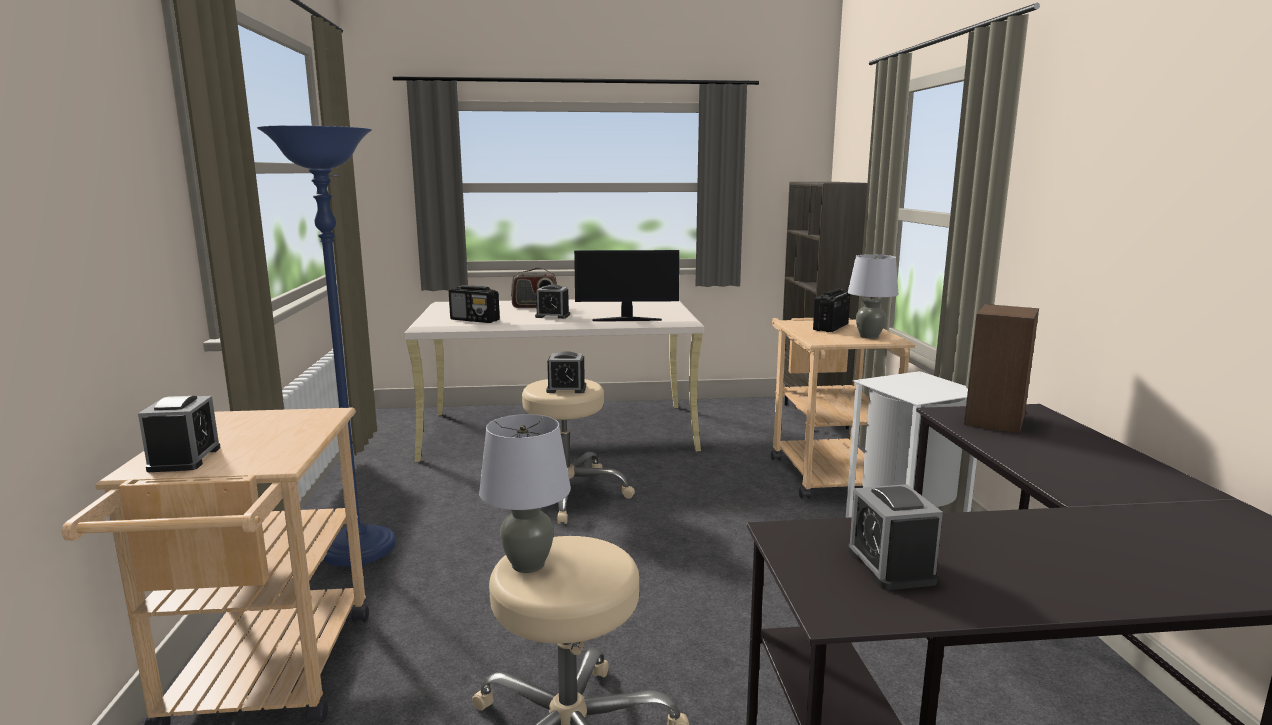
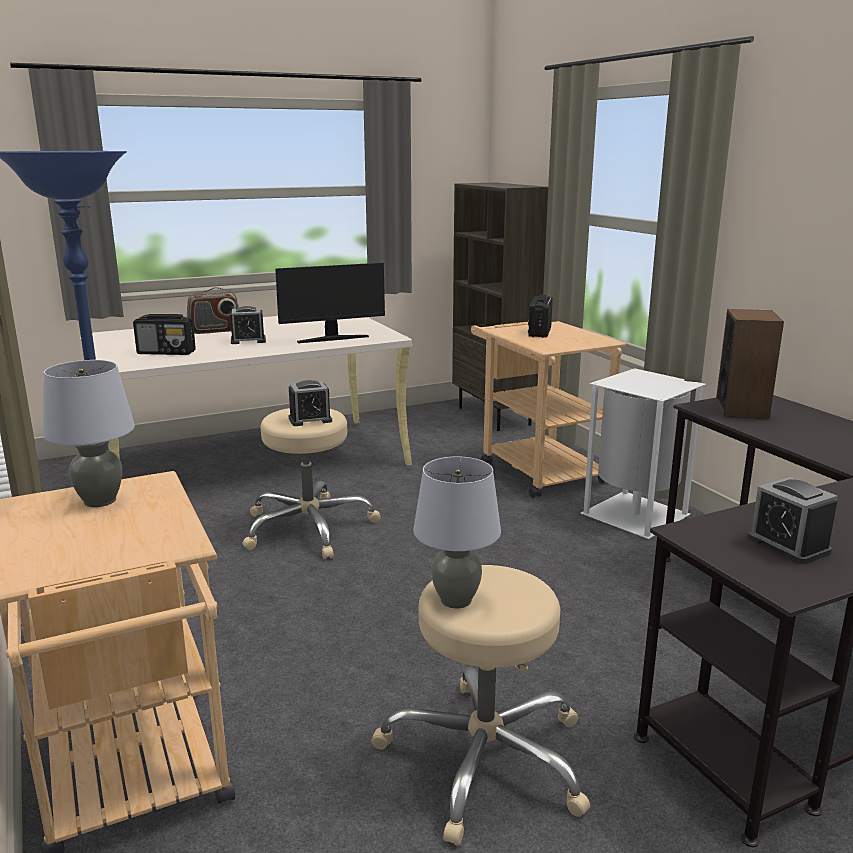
camera: 20 degrees left, 5 degrees up
(184, 459) = (61, 555): alarm clock -> none
(869, 336) = (582, 339): grey table lamp -> grey table lamp (99, 501)

